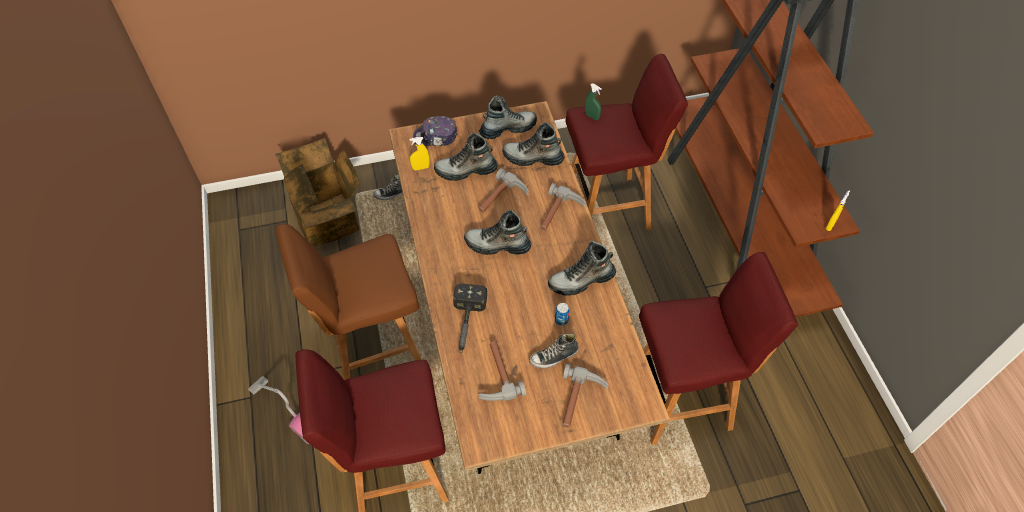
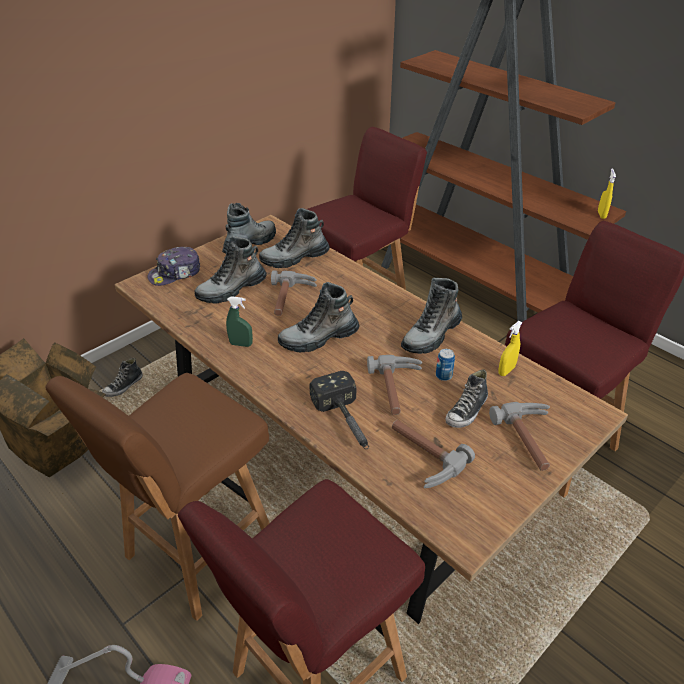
camera: 30 degrees left, 15 degrees down
(421, 168) = (178, 303): yellow spray bottle -> yellow spray bottle (506, 371)
(560, 214) = (361, 291): hammer -> hammer (398, 389)
(592, 116) = (327, 209): green spray bottle -> green spray bottle (241, 344)

